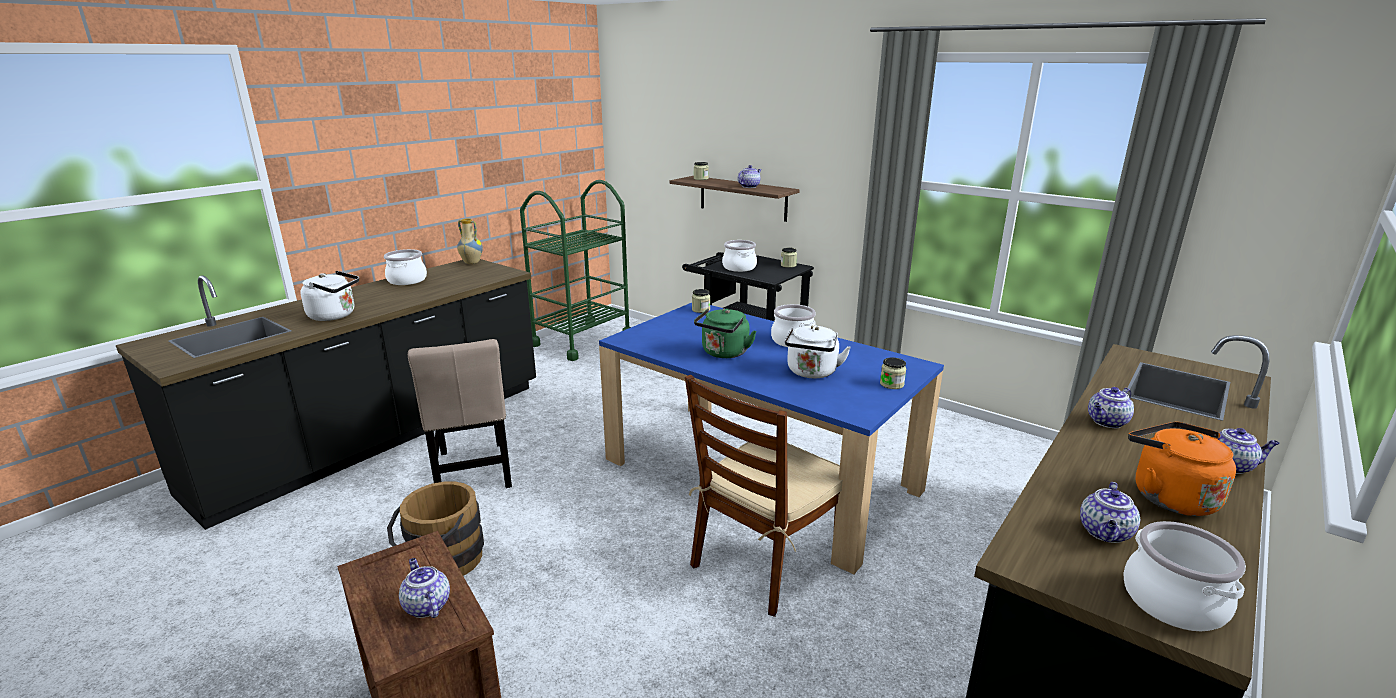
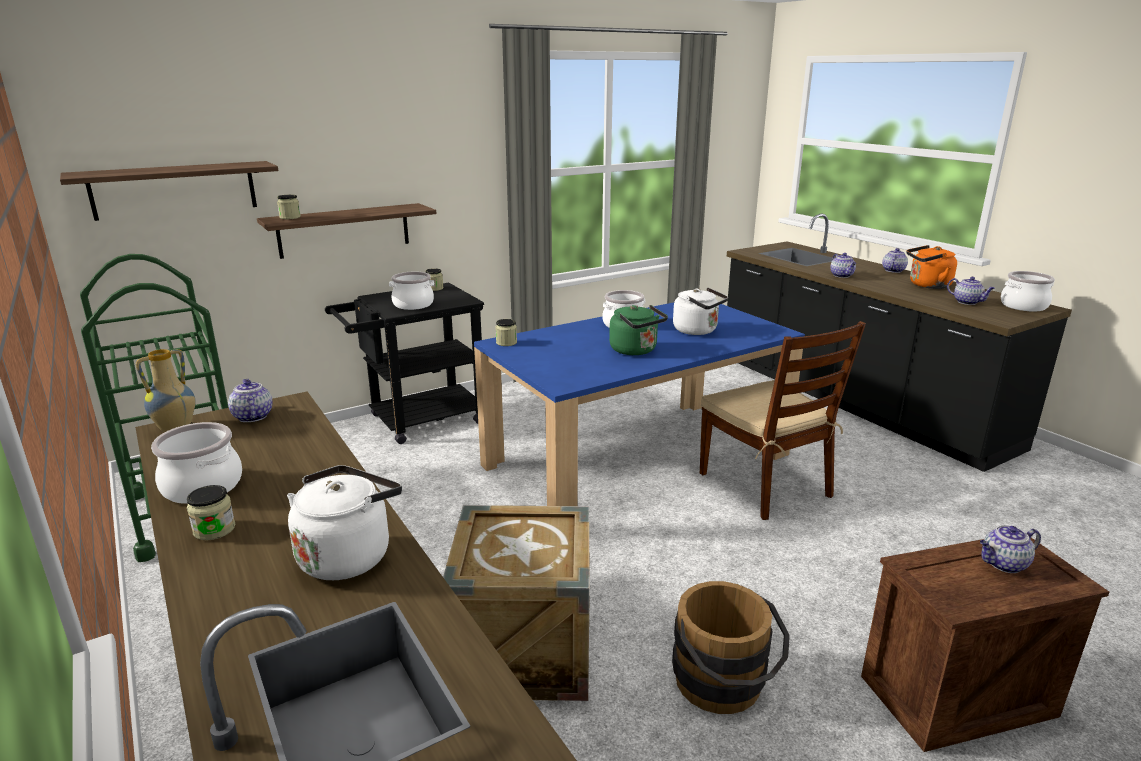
camera: 70 degrees left, 0 degrees up
(473, 473) = (524, 649): beige chair -> crate
(655, 147) = (174, 190): none -> shelf
(749, 186) = (376, 211): teapot -> teapot (252, 416)
(891, 384) = (730, 314): jar -> jar (214, 529)

